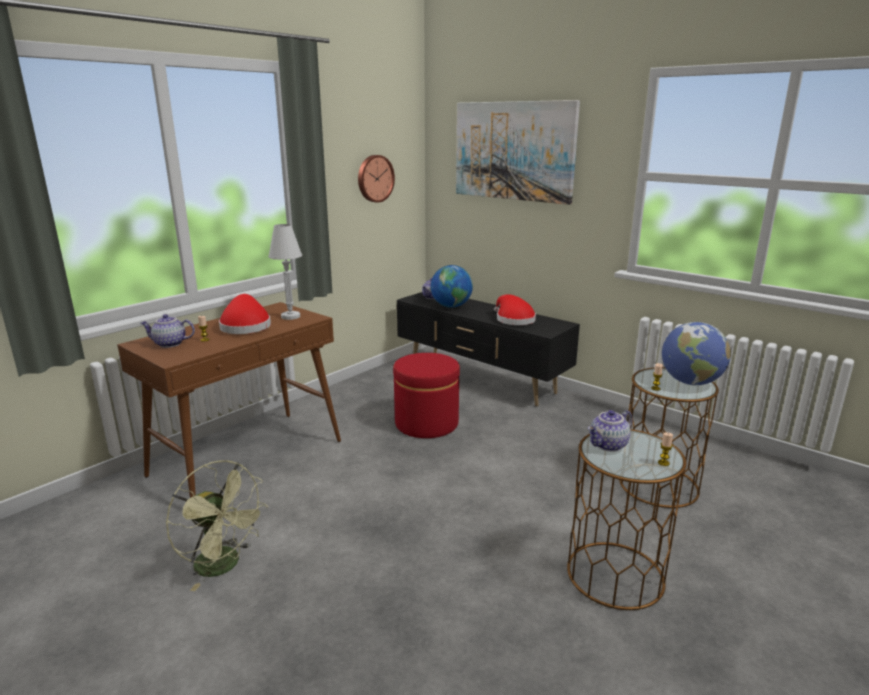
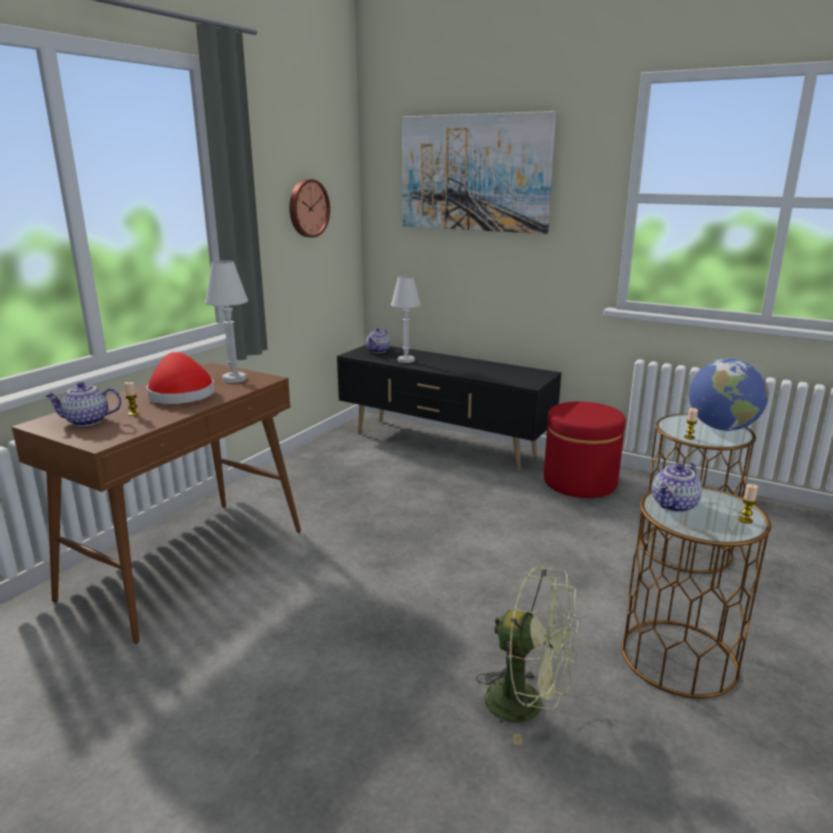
camera: 10 degrees left, 0 degrees up
(224, 566) = (199, 707): green fan -> green fan (527, 705)
(426, 423) = (398, 501): red ottoman -> red ottoman (580, 482)
(451, 306) = (406, 360): globe -> white table lamp
(513, 319) = (485, 371): red hat -> none

